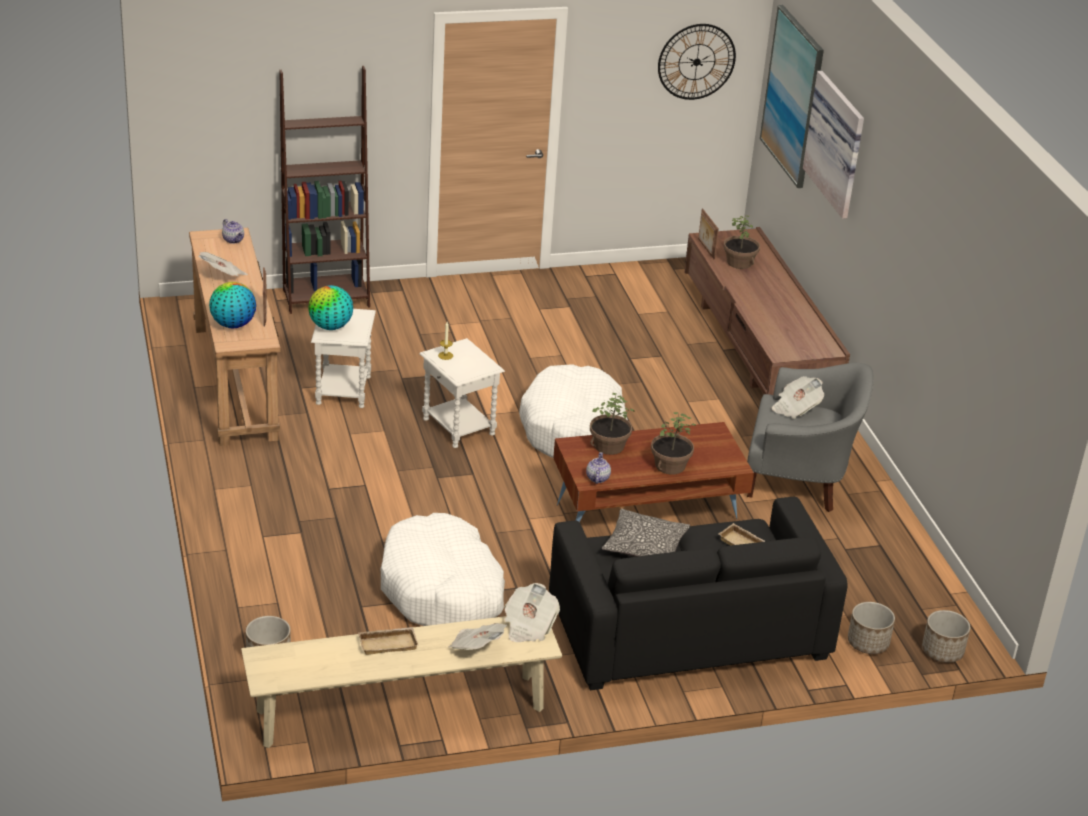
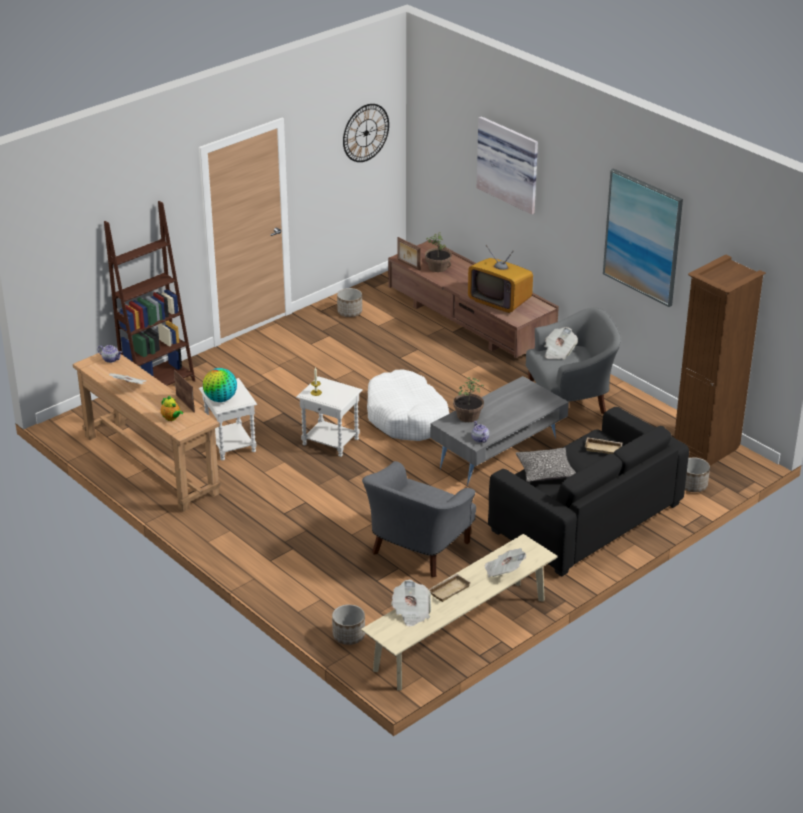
camera: 25 degrees left, 0 degrees up
(233, 324) = (172, 418): globe -> teapot
(442, 589) = (417, 550): white dog bed -> grey armchair
(528, 626) = (522, 546): newspaper -> newspaper (411, 612)
(647, 513) = (498, 454): brown coffee table -> grey coffee table
(669, 465) = (515, 415): potted plant -> none
(780, 324) = (500, 301): none -> television
(792, 96) = (447, 139): picture -> picture (642, 237)
(927, 603) = (706, 449): none -> brown cabinet
(942, 651) = (737, 474): planter -> planter (350, 312)

